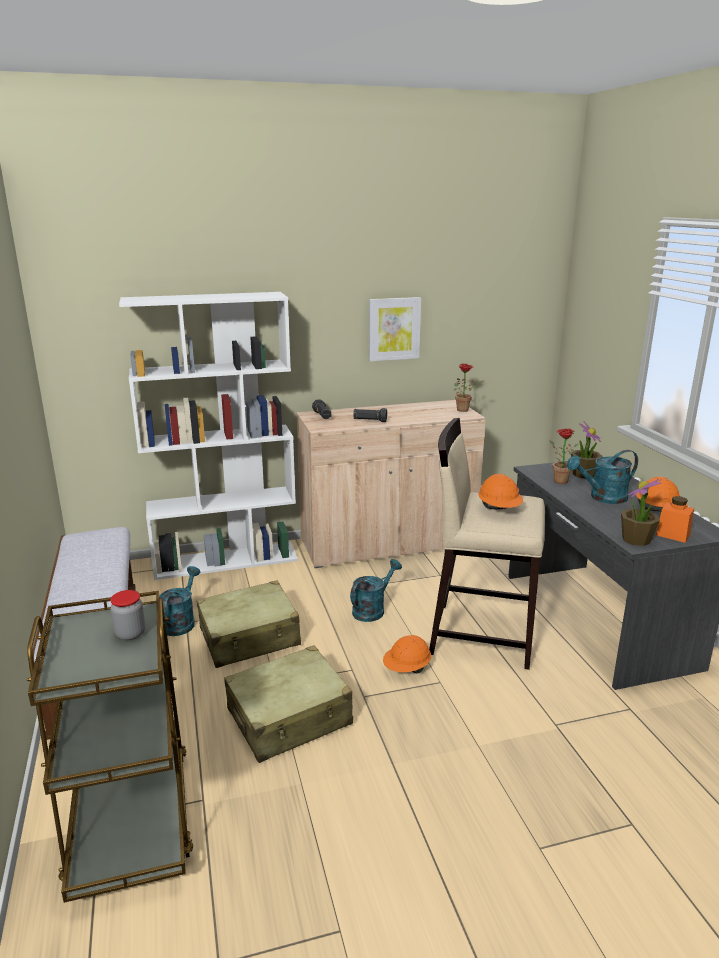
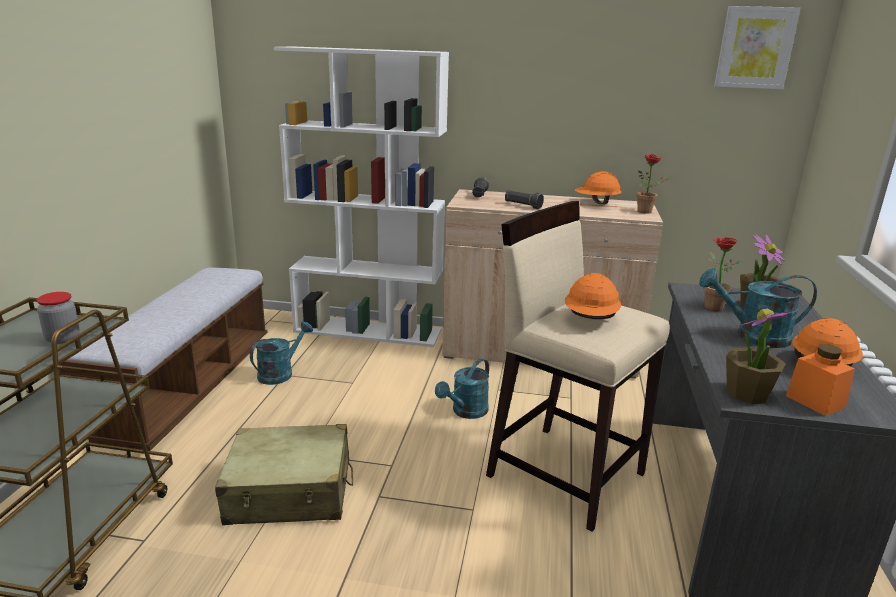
camera: 25 degrees right, 0 degrees up
(250, 637) = (325, 404): beige suitcase -> none
(372, 609) = (466, 412): turquoise watering can -> turquoise watering can turned 150 degrees clockwise
(394, 329) = (579, 107): picture -> picture (755, 48)
(407, 669) = (449, 483): orange hard hat -> orange hard hat (596, 203)

